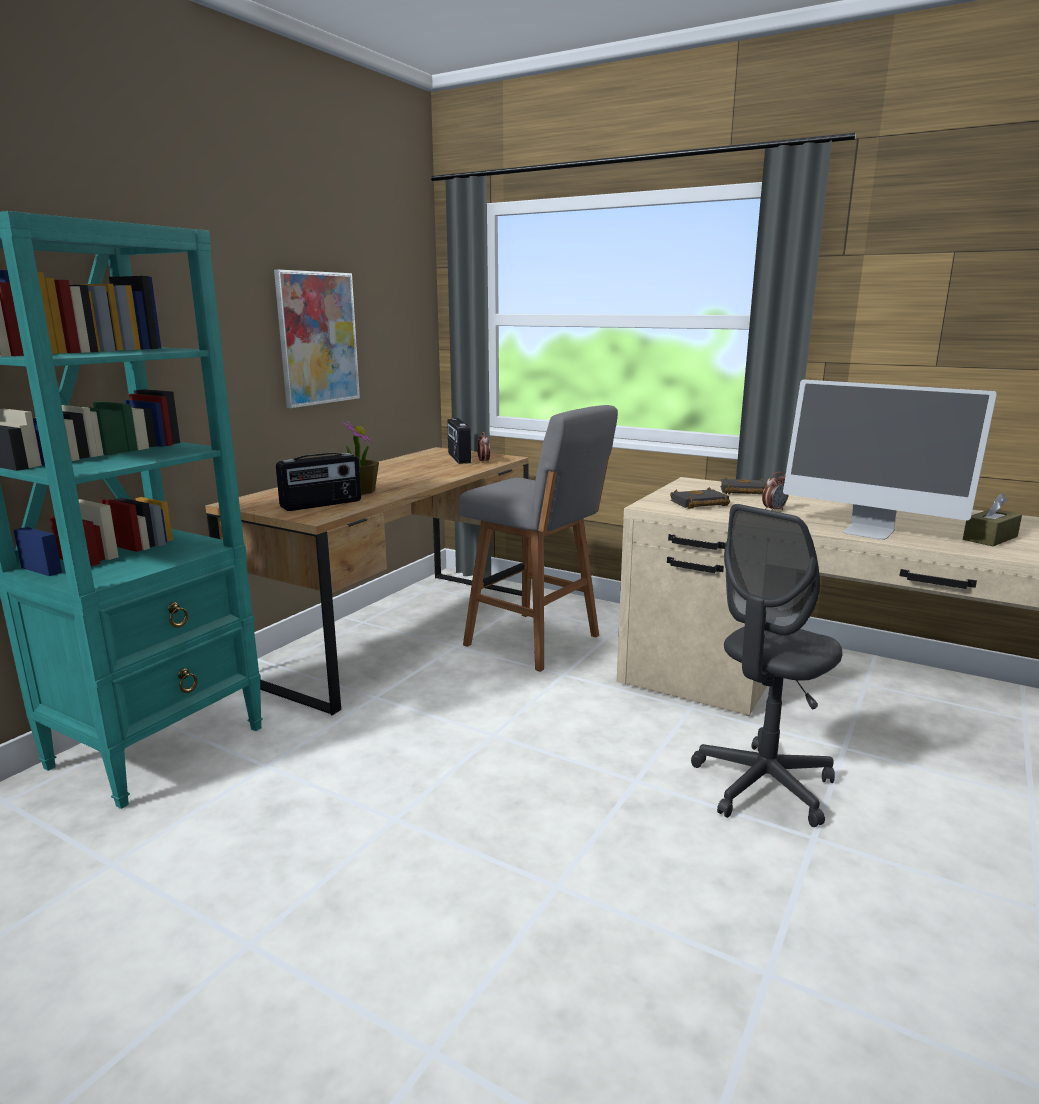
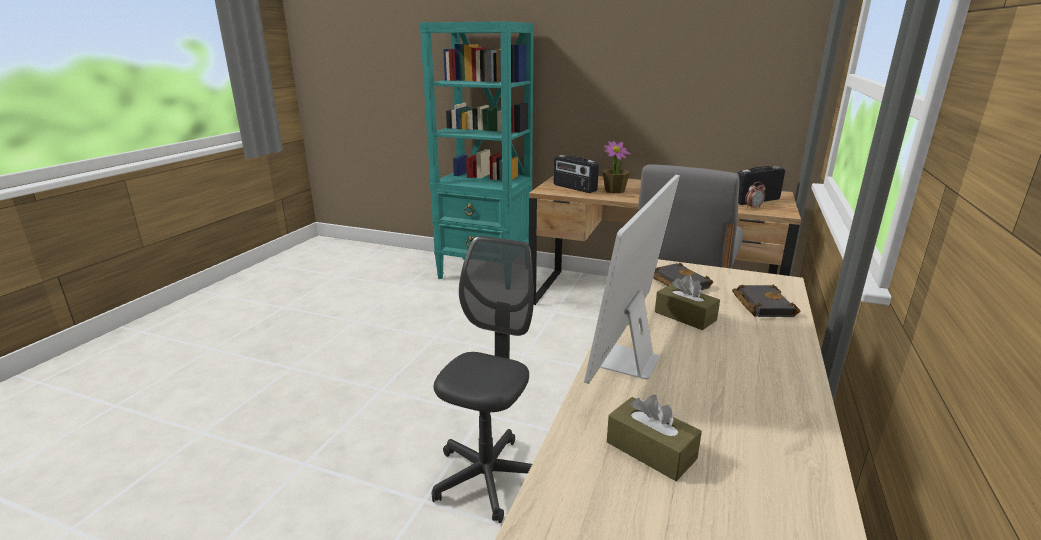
camera: 80 degrees right, 5 degrees up
(318, 338) = (673, 84): picture -> none
(763, 786) = (488, 478): grey office chair -> grey office chair turned 75 degrees clockwise
(774, 510) = (685, 316): alarm clock -> brown tissue box

